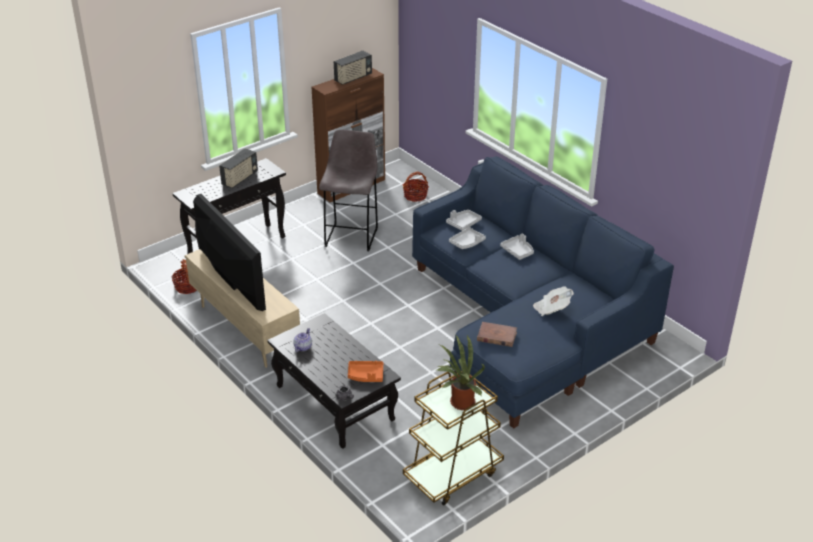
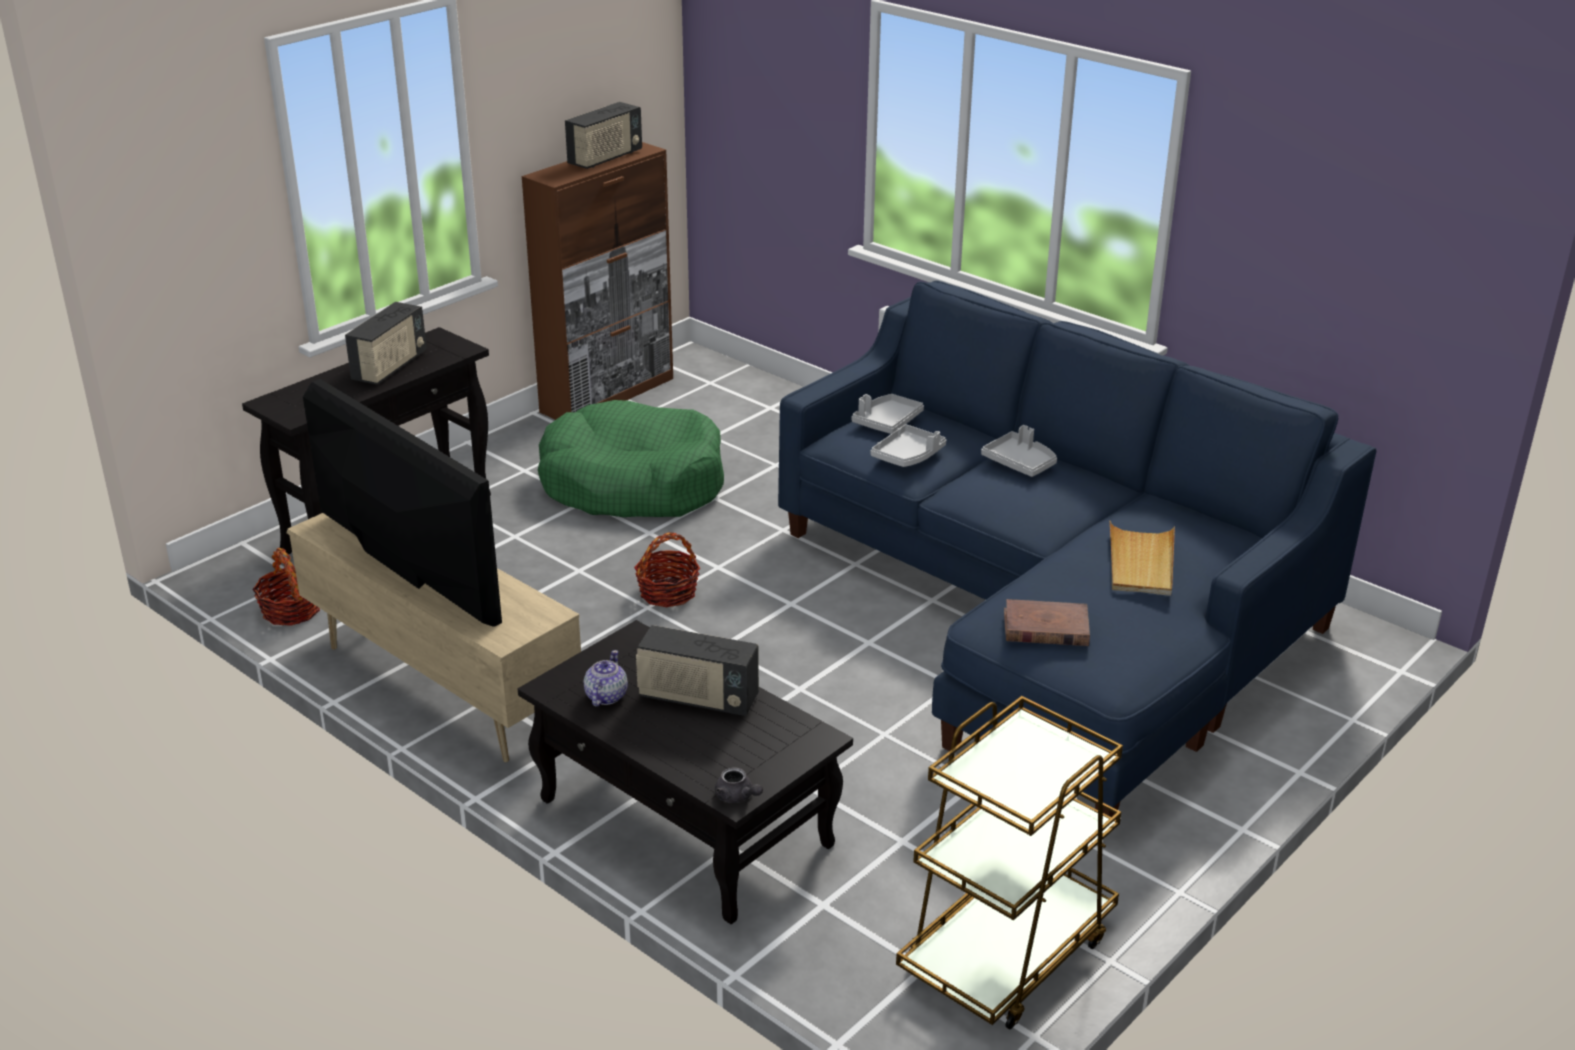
camera: 10 degrees left, 5 degrees down
(340, 352) = (698, 698): none -> radio
(352, 236) = (633, 483): grey stool -> green dog bed
(366, 375) = (771, 743): orange tray -> none
(415, 196) = (743, 402): basket -> basket (668, 592)
(459, 403) = (1036, 771): potted plant -> none
(552, 309) = (1140, 563): newspaper -> beige tray

